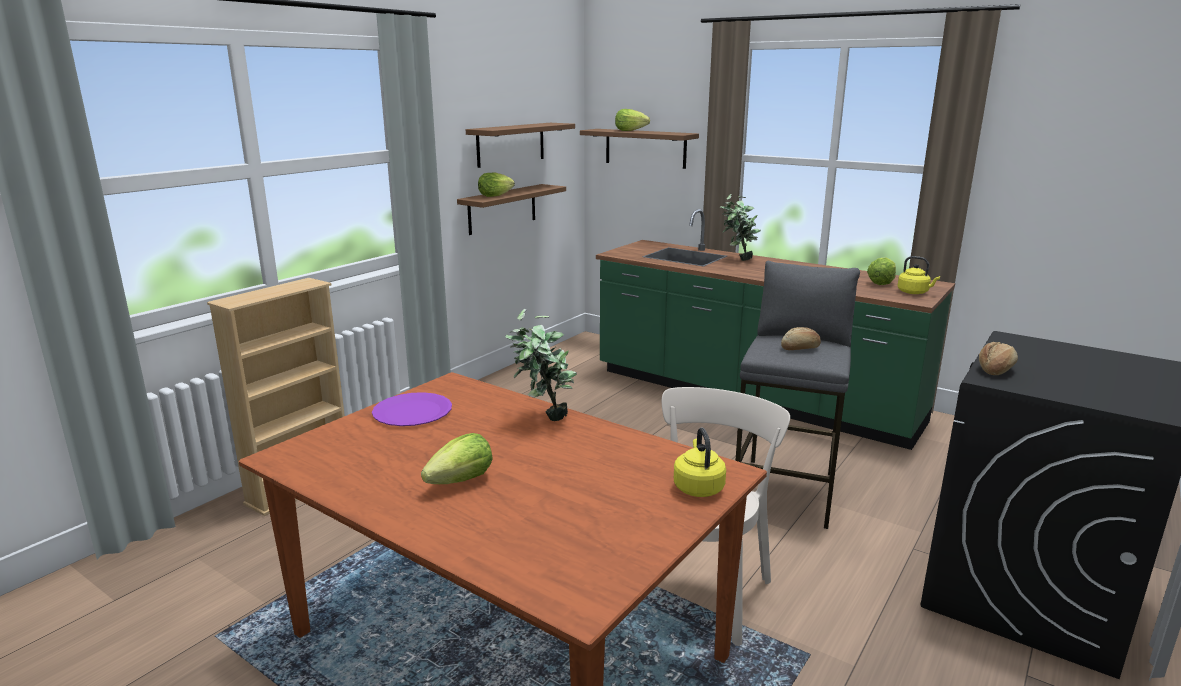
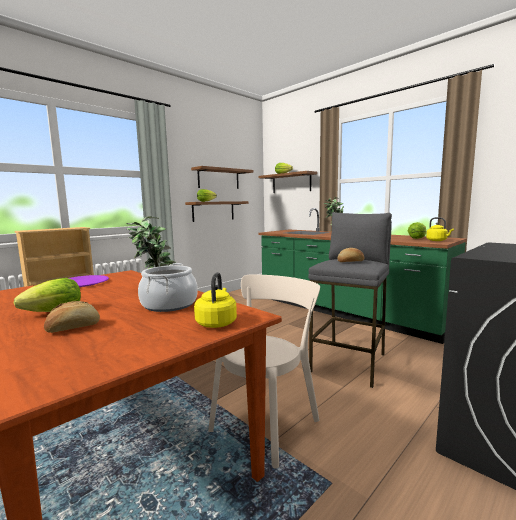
camera: 10 degrees right, 10 degrees down
(605, 456) = (169, 304): none -> cooking pot
(995, 370) = (483, 253): bread -> bread (73, 328)

